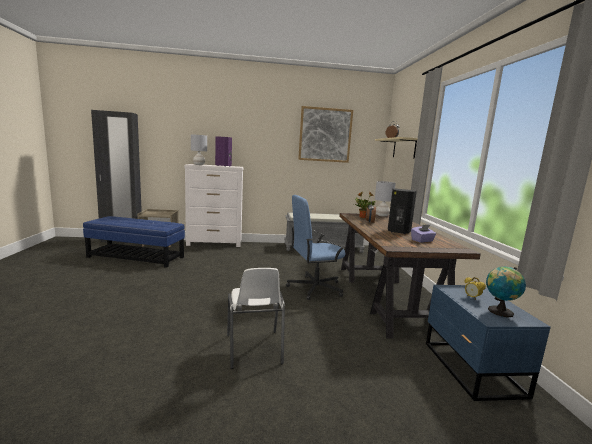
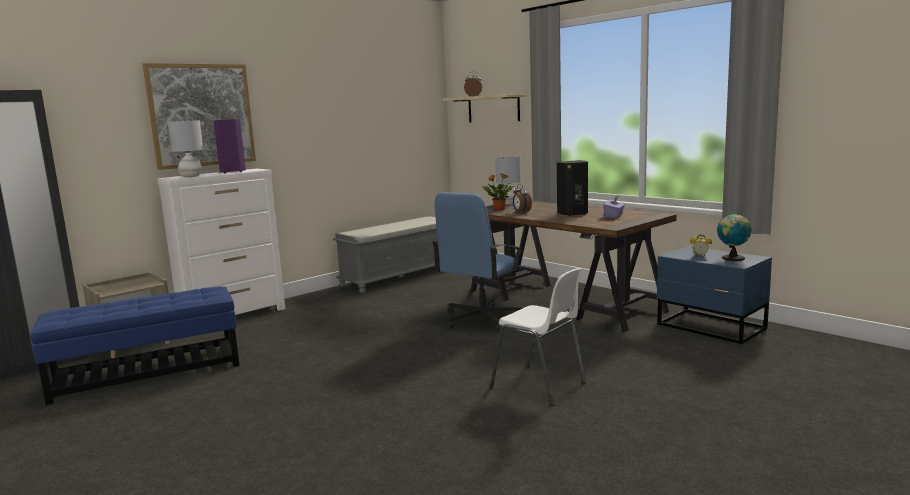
camera: 35 degrees left, 0 degrees up
(325, 135) = (369, 99): picture -> picture (201, 115)

